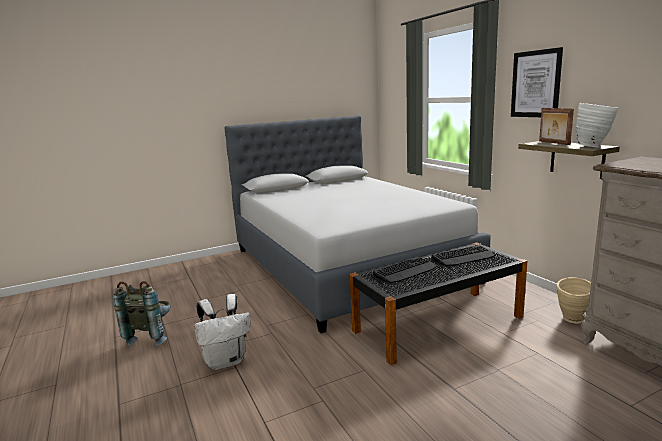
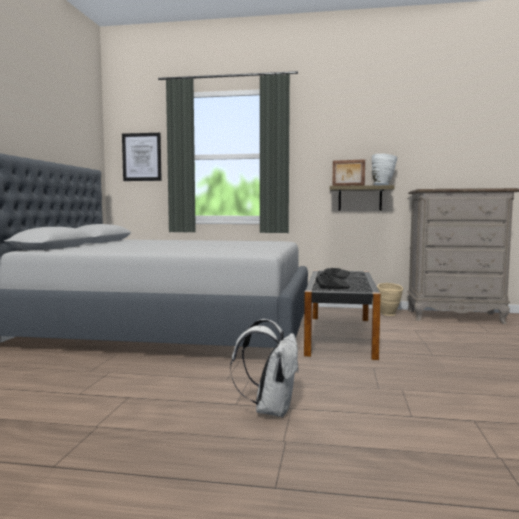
camera: 55 degrees left, 10 degrees down
(151, 335) = (114, 439): grey backpack -> none
(535, 84) = (319, 144): picture -> picture (142, 157)

